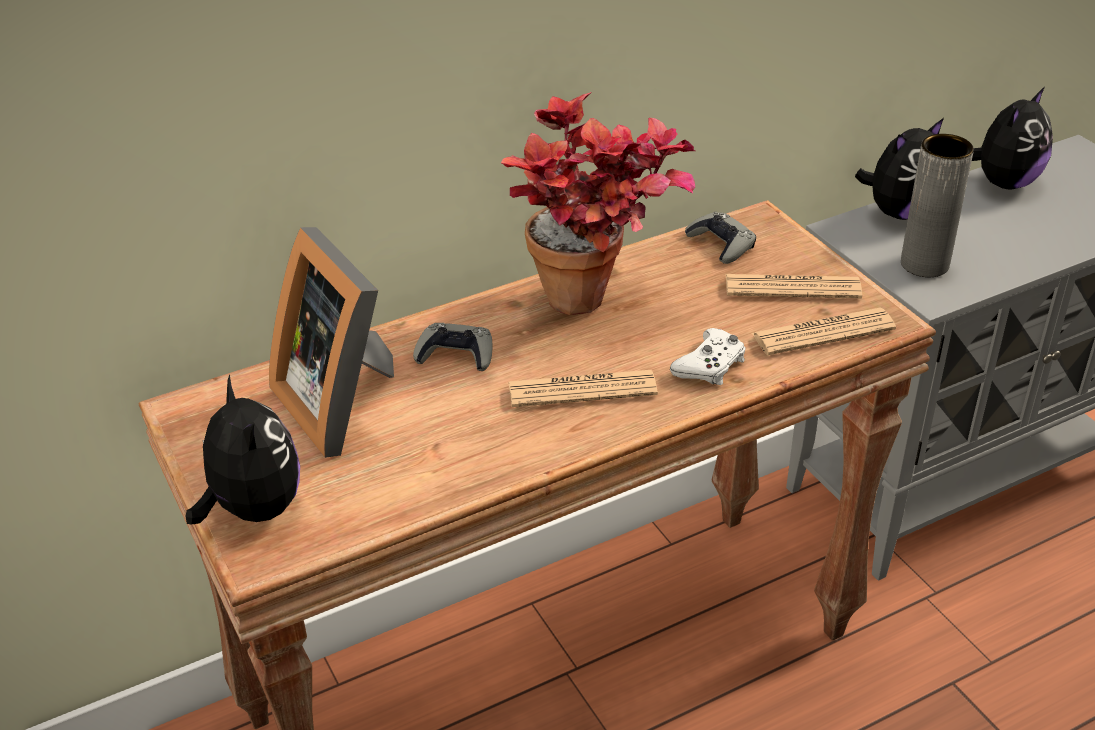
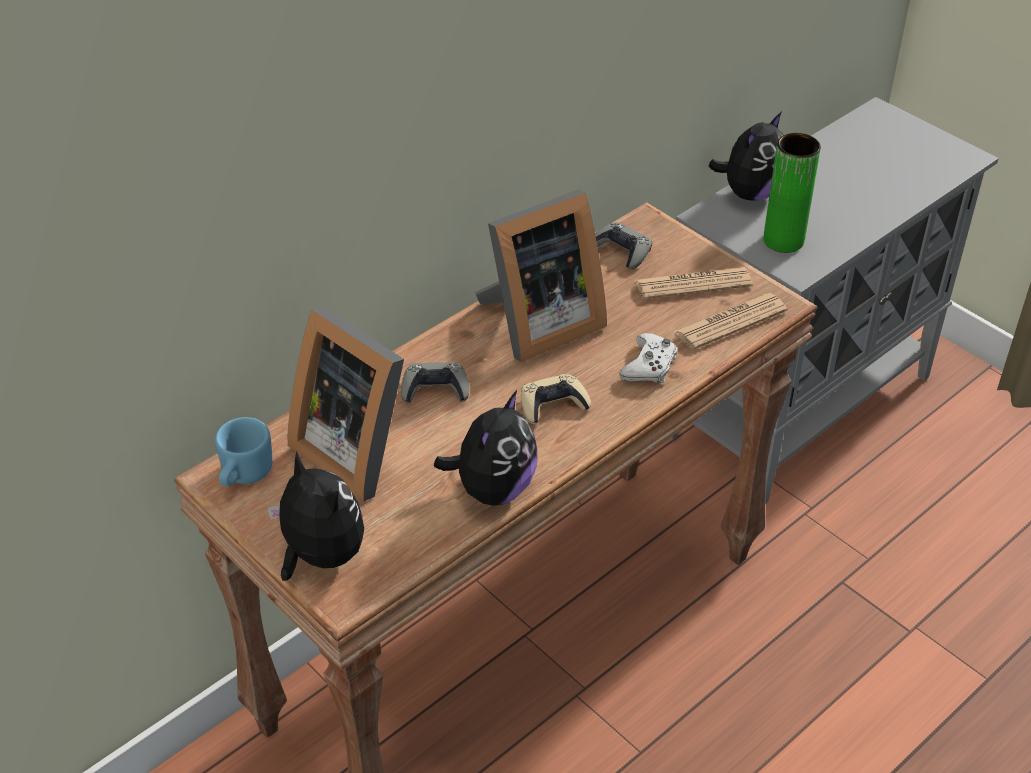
camera: 15 degrees left, 5 degrees up
(210, 411) = (243, 476): none -> blue mug
(582, 390) = (553, 404): newspaper -> beige game controller
(597, 305) = (537, 324): potted plant -> picture frame
(924, 264) = (783, 240): grey vase -> green vase
(1003, 182) = (826, 152): plush toy -> plush toy (493, 489)

